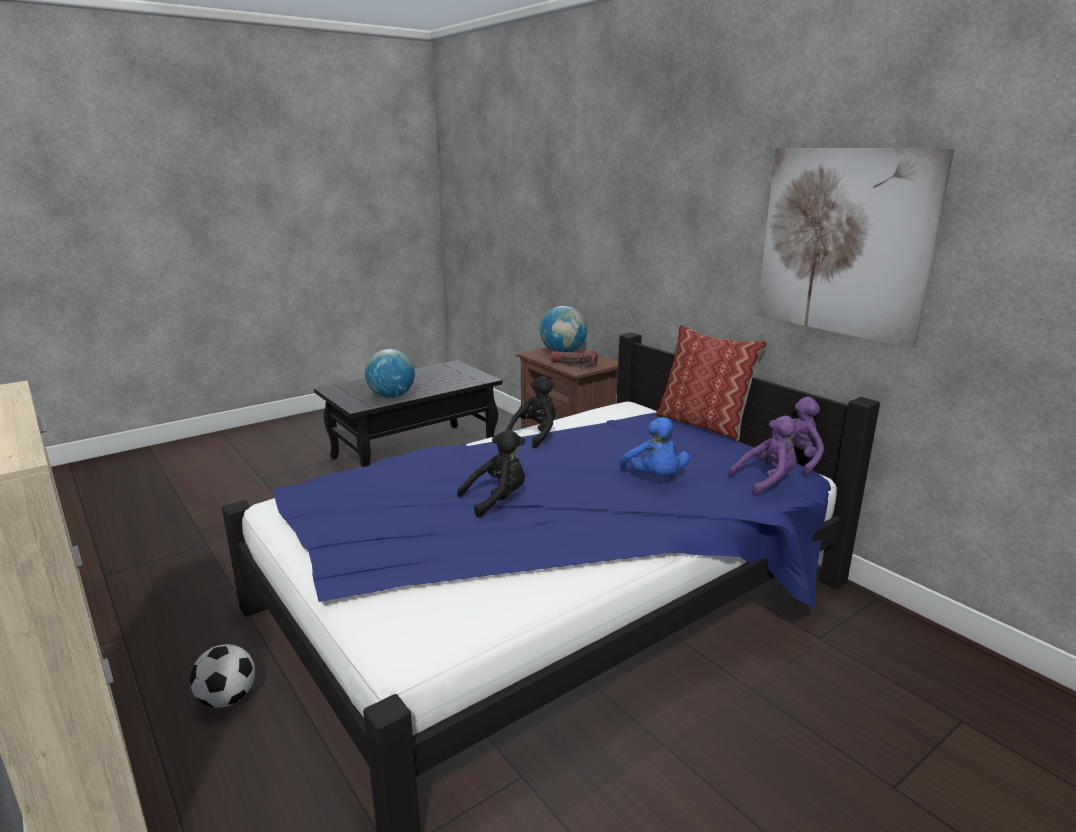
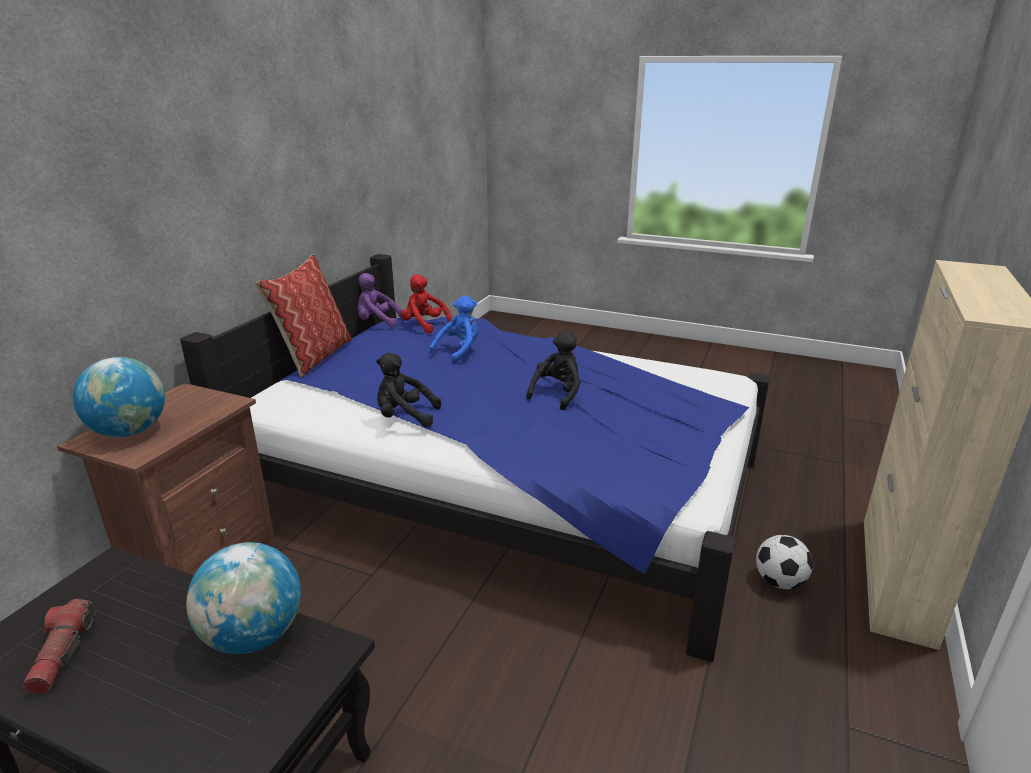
camera: 120 degrees left, 5 degrees up
(497, 499) = (557, 394): black plush toy -> black plush toy turned 90 degrees clockwise
(574, 364) = (200, 410): flashlight -> flashlight (62, 654)
(767, 481) = (424, 325): purple plush toy -> red plush toy
(843, 243) = (333, 150): picture -> none

